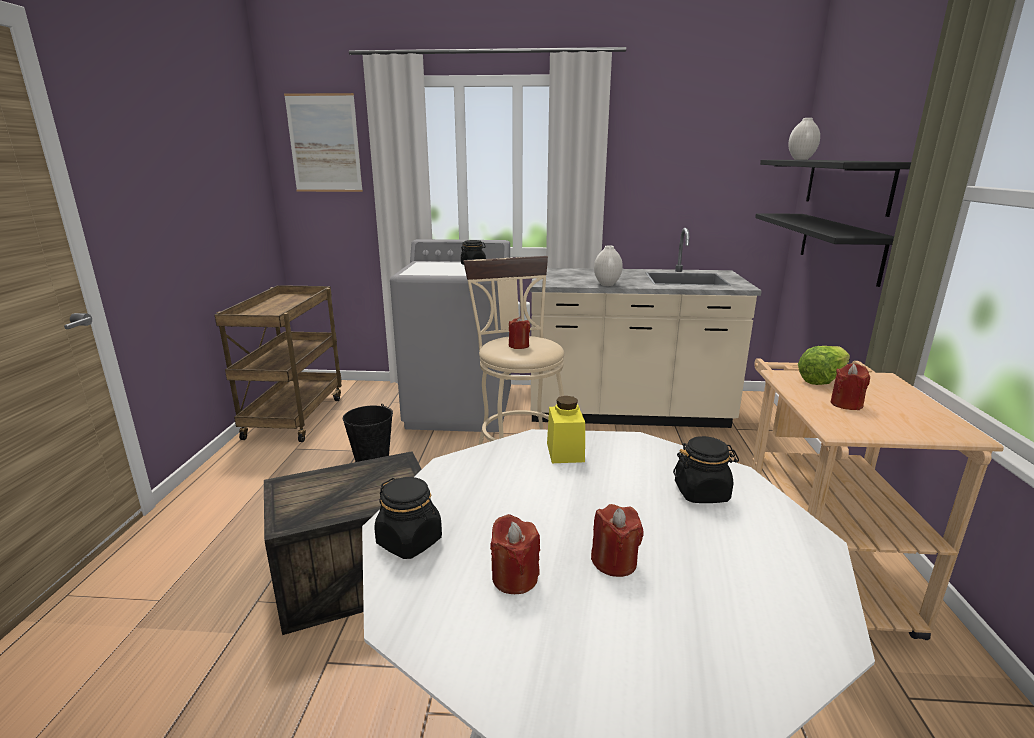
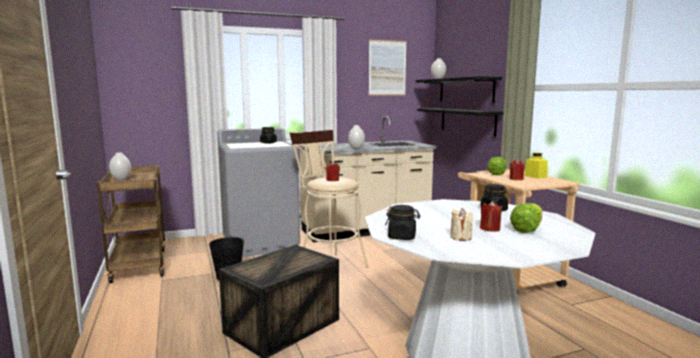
camera: 25 degrees left, 10 degrees down
(269, 306) = (121, 179): none -> white vase
(324, 143) = (145, 66): picture -> picture (387, 68)
(514, 578) = (461, 237): red candle -> beige candle
(565, 452) = (422, 208): yellow jar -> yellow jar (535, 176)
(699, 589) = (527, 229): none -> lettuce

